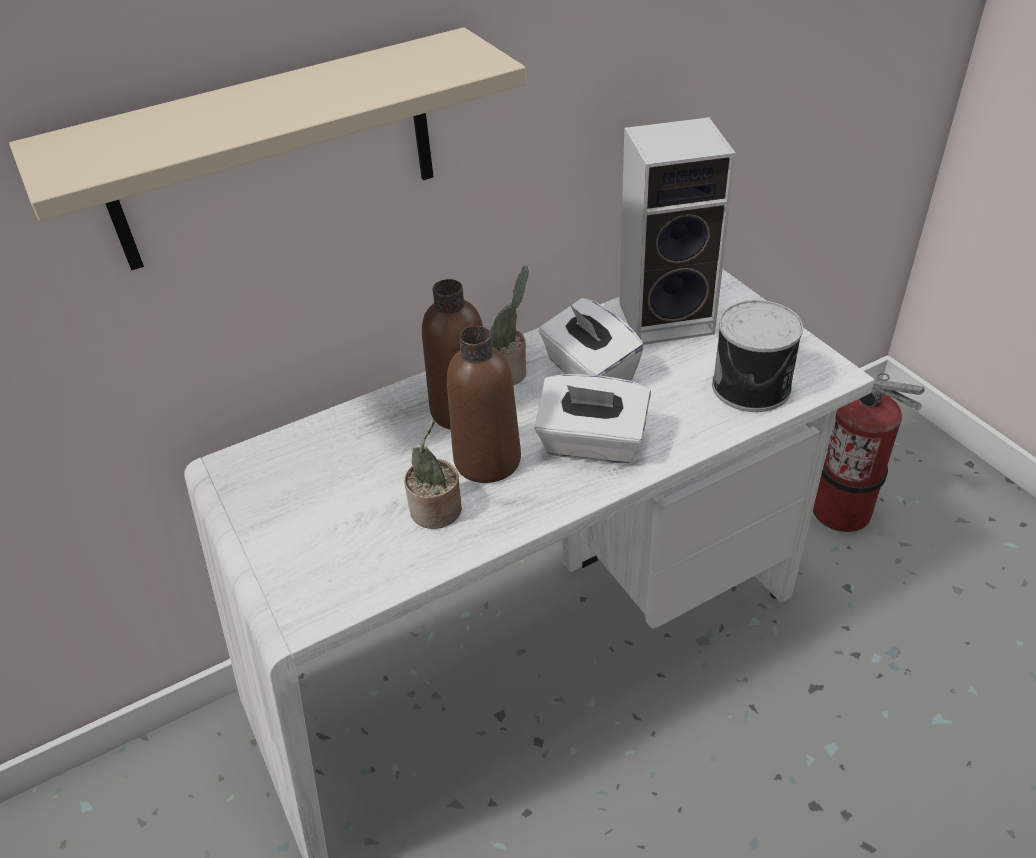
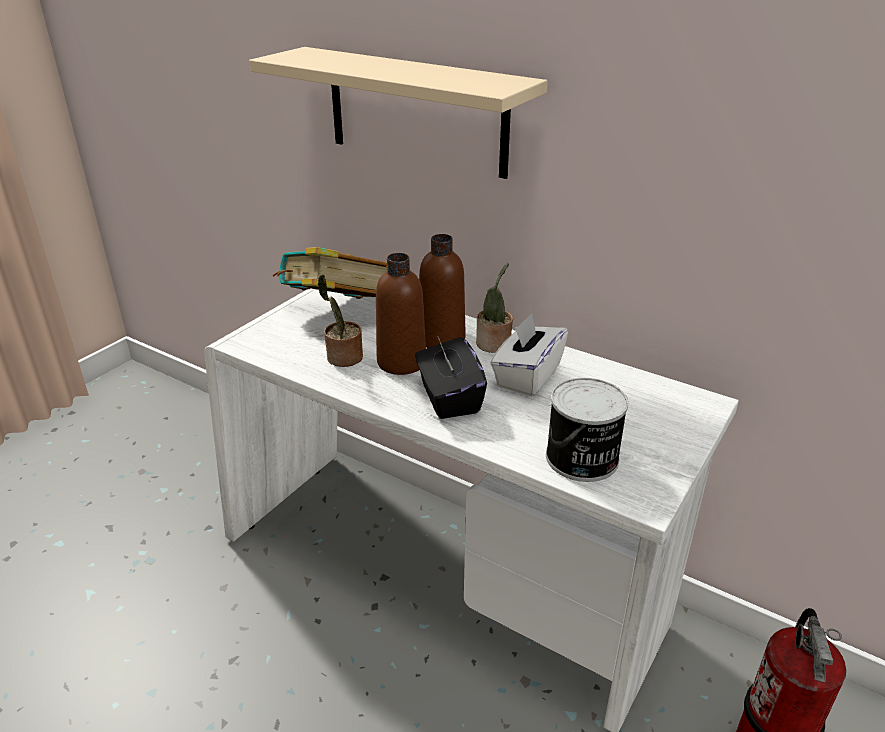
camera: 60 degrees right, 10 degrees down
(325, 482) = (343, 315): none -> book
(592, 444) = (449, 398): white tissue box -> black tissue box
(669, 317) = (631, 396): speaker -> none

